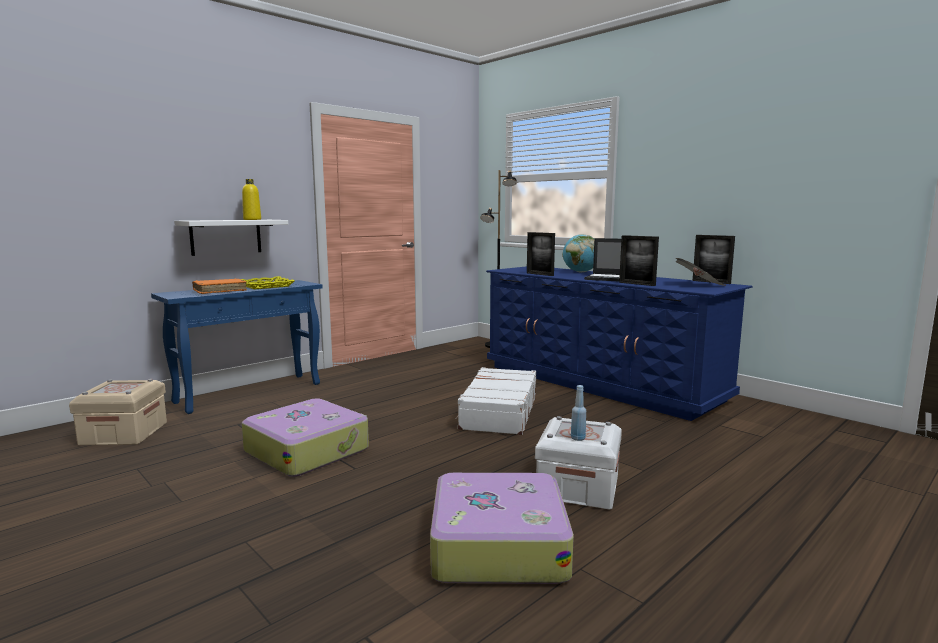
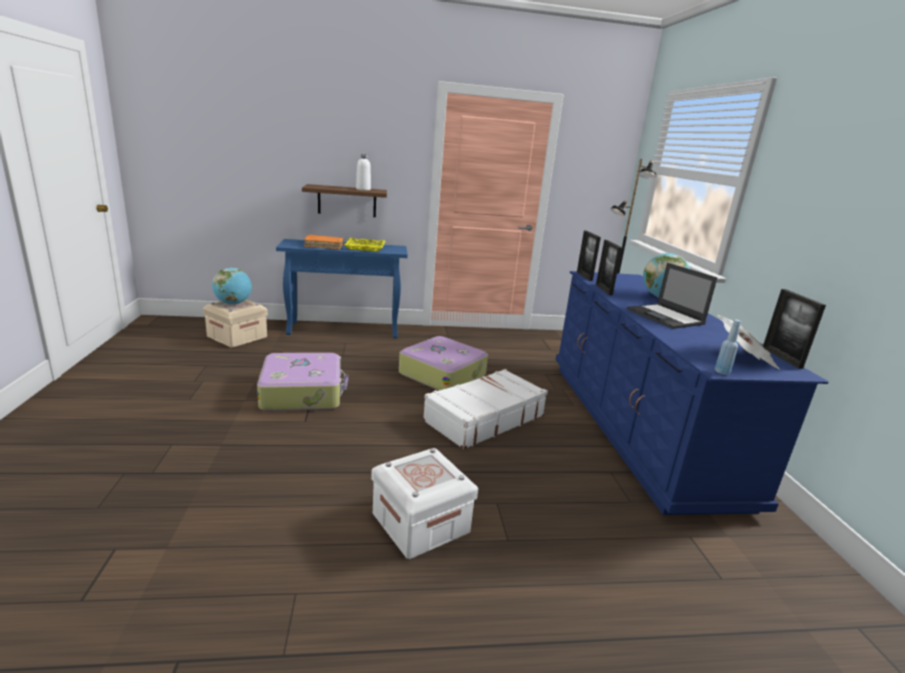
camera: 35 degrees right, 10 degrees up
(115, 387) = (233, 304): none -> globe
(226, 237) = (347, 201): white shelf -> brown shelf
(252, 219) = (363, 189): yellow bottle -> white bottle
(497, 544) = (281, 535): suitcase -> suitcase (442, 374)
(578, 438) = (405, 478): blue bottle -> blue bottle (721, 372)
(637, 284) = (666, 333): picture frame -> picture frame (584, 276)

